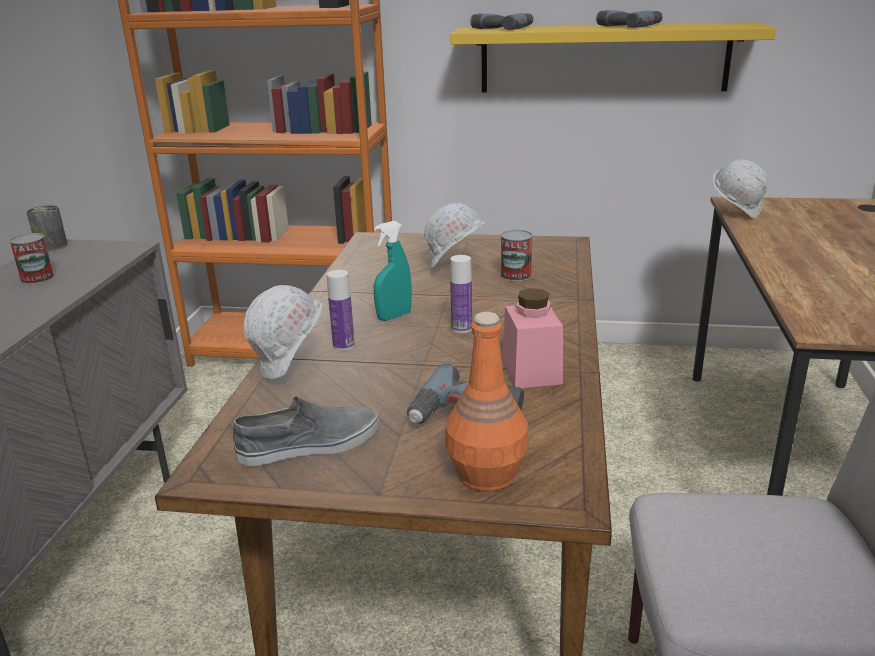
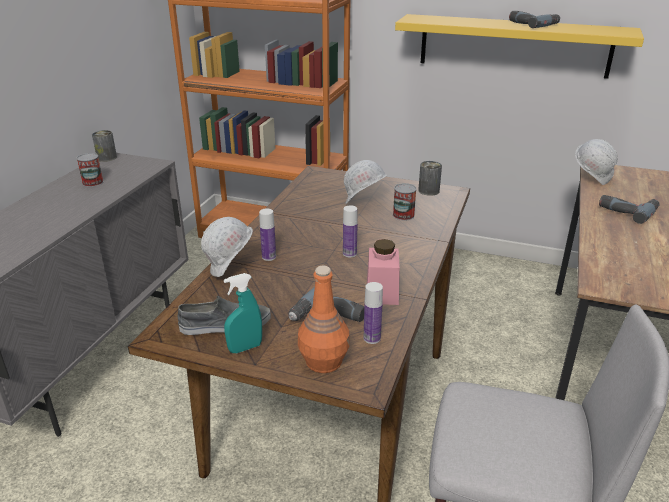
camera: 10 degrees right, 5 degrees up
(394, 316) = (309, 238): turquoise spray bottle -> turquoise spray bottle (245, 348)
(501, 28) = (436, 18): power drill -> power drill (627, 210)
(536, 245) = (428, 191): none -> can
(545, 433) = (372, 338): none -> bottle

